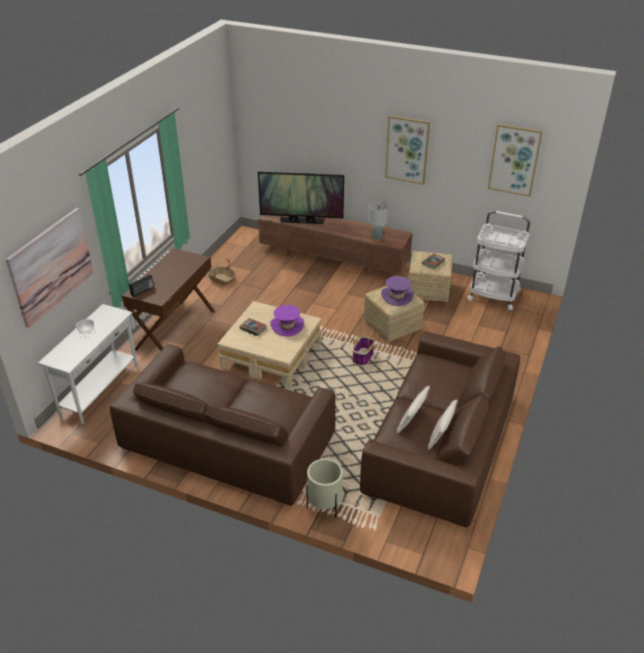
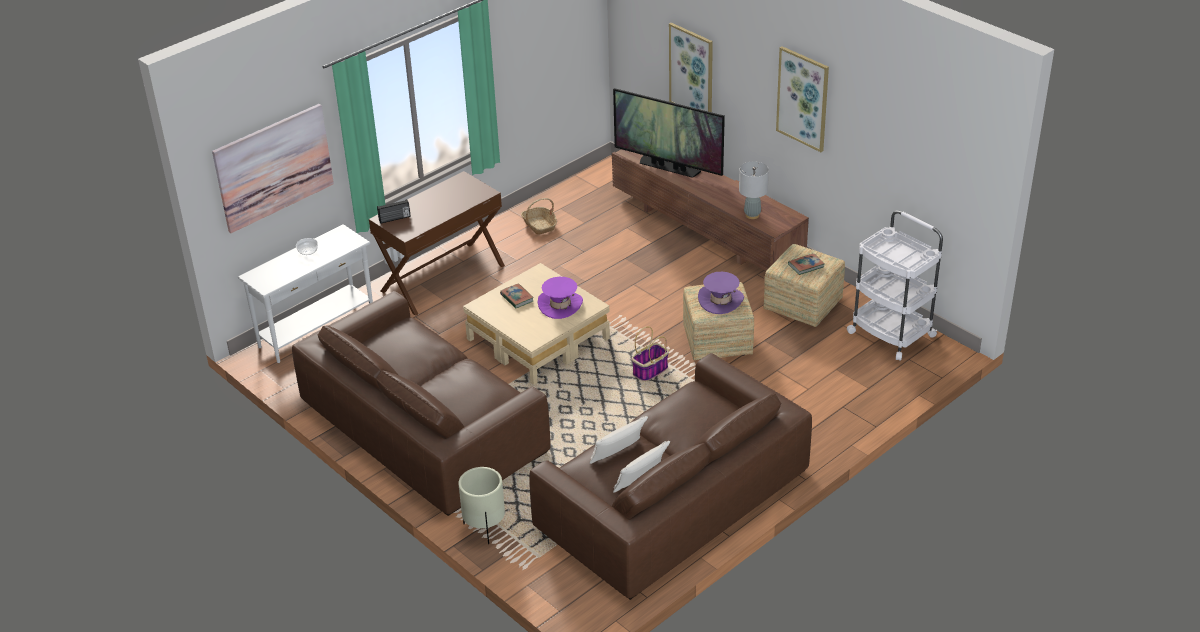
camera: 25 degrees right, 0 degrees up
(514, 160) = (928, 144): picture -> picture (691, 72)

